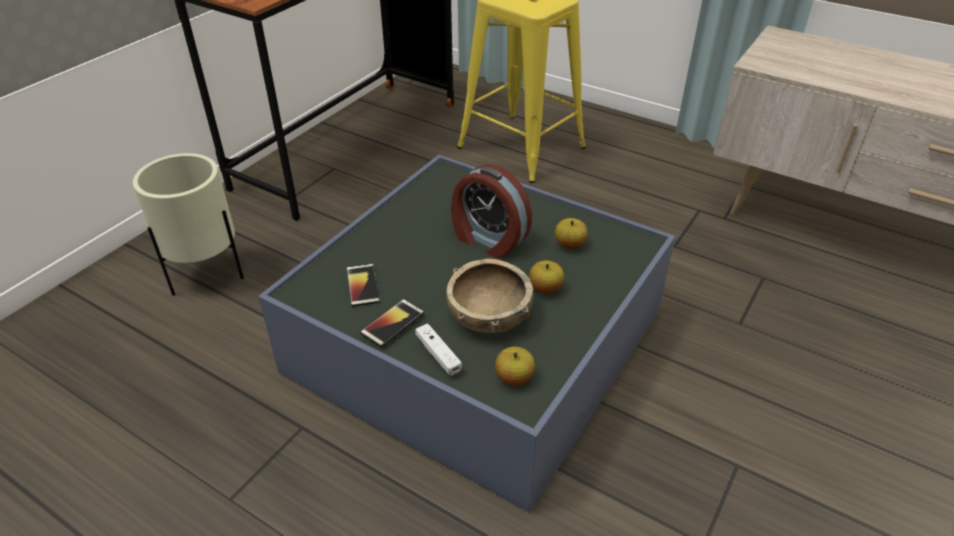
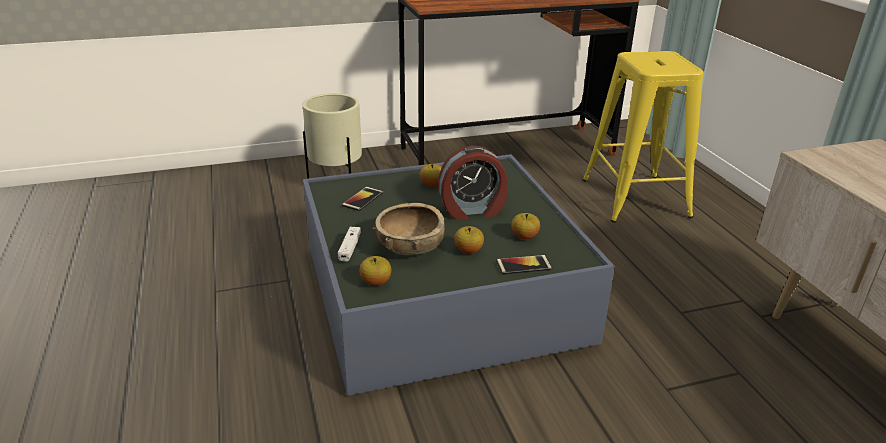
camera: 40 degrees right, 10 degrees down
(393, 323) = (349, 222): phone -> phone (523, 265)
(410, 229) = (432, 185): none -> apple
(488, 240) = (472, 210): alarm clock -> alarm clock turned 90 degrees counterclockwise

